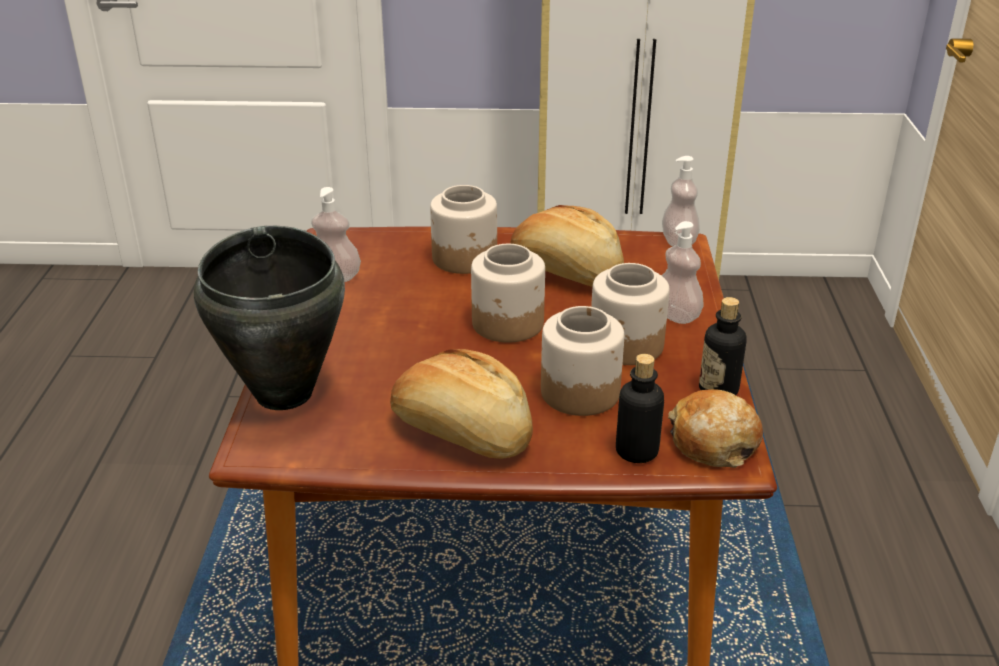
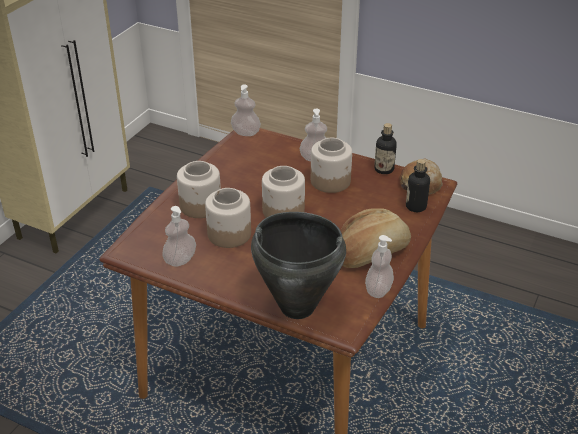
camera: 65 degrees left, 5 degrees up
(367, 462) = (378, 290): none -> soap dispenser
(566, 271) = (245, 176): bread -> none
(580, 392) = (361, 207): jar -> jar (228, 234)

